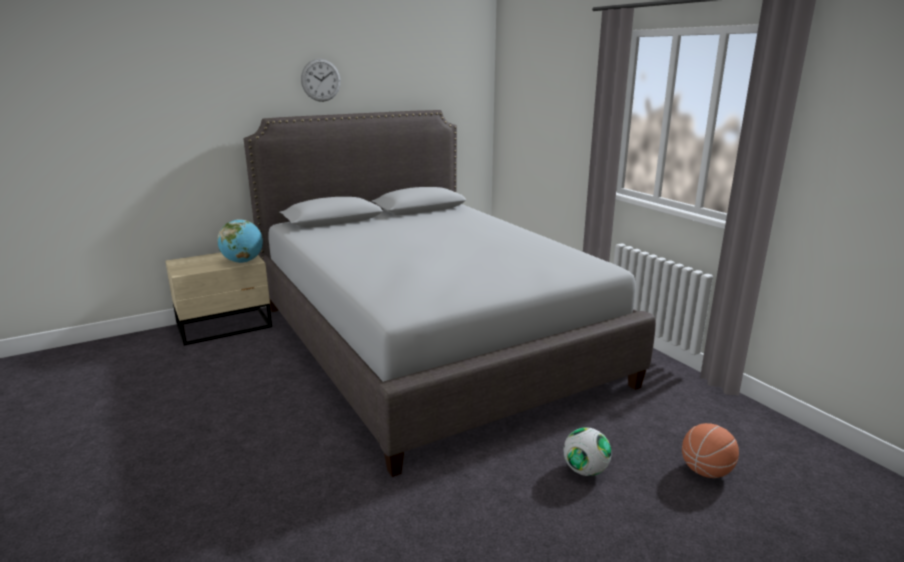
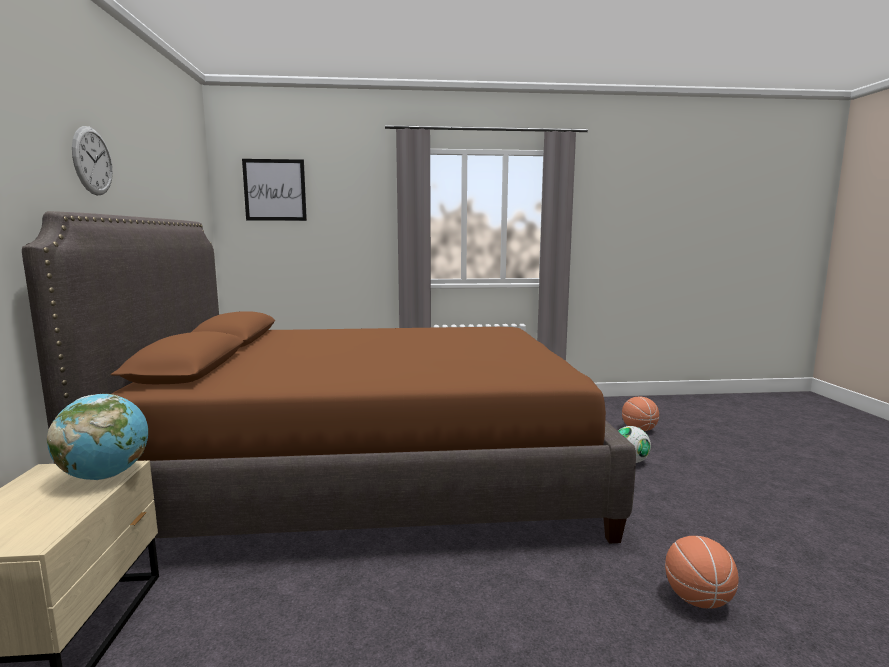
camera: 65 degrees left, 10 degrees down
(324, 525) = (698, 599): none -> basketball
(430, 342) = (370, 471): grey bed -> brown bed
(526, 77) = (275, 190): none -> picture

